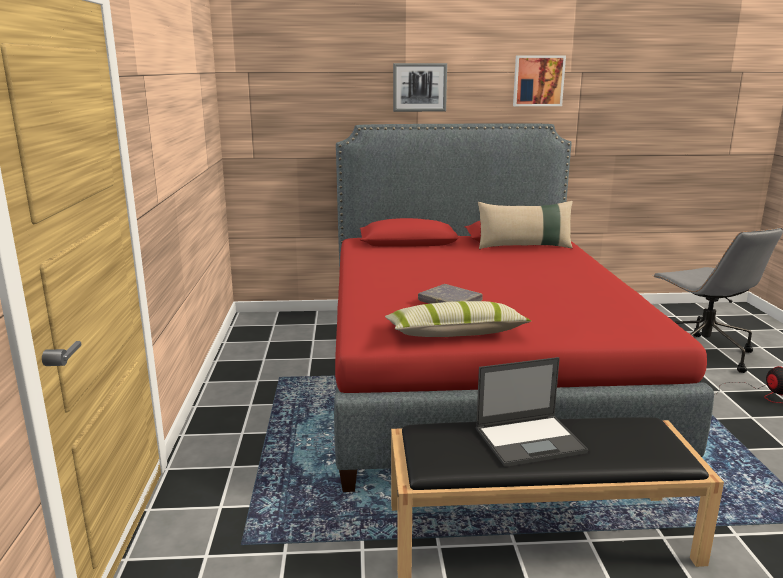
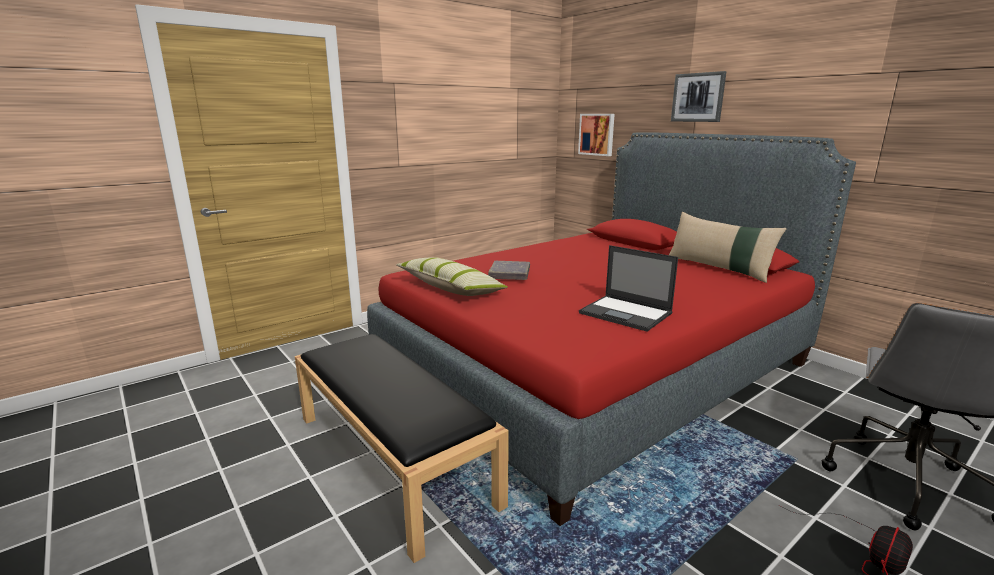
camera: 55 degrees right, 0 degrees up
(530, 440) = (383, 372): laptop -> laptop (626, 313)
(538, 81) = (830, 86): picture -> picture (597, 134)

